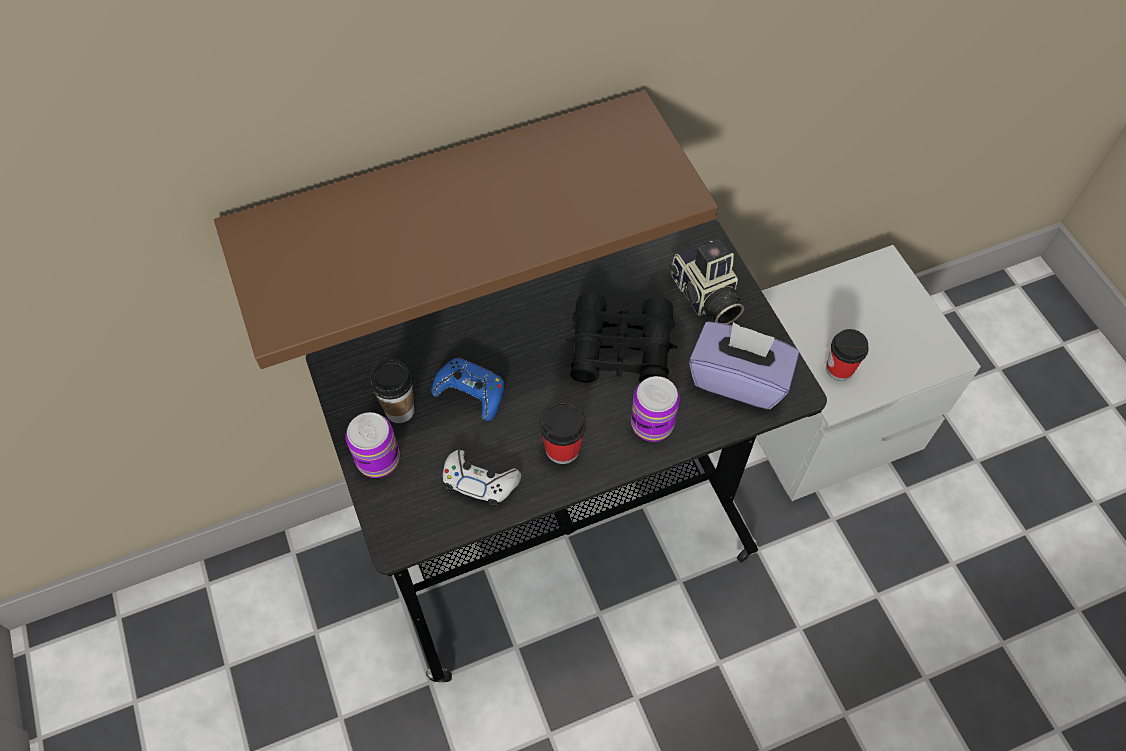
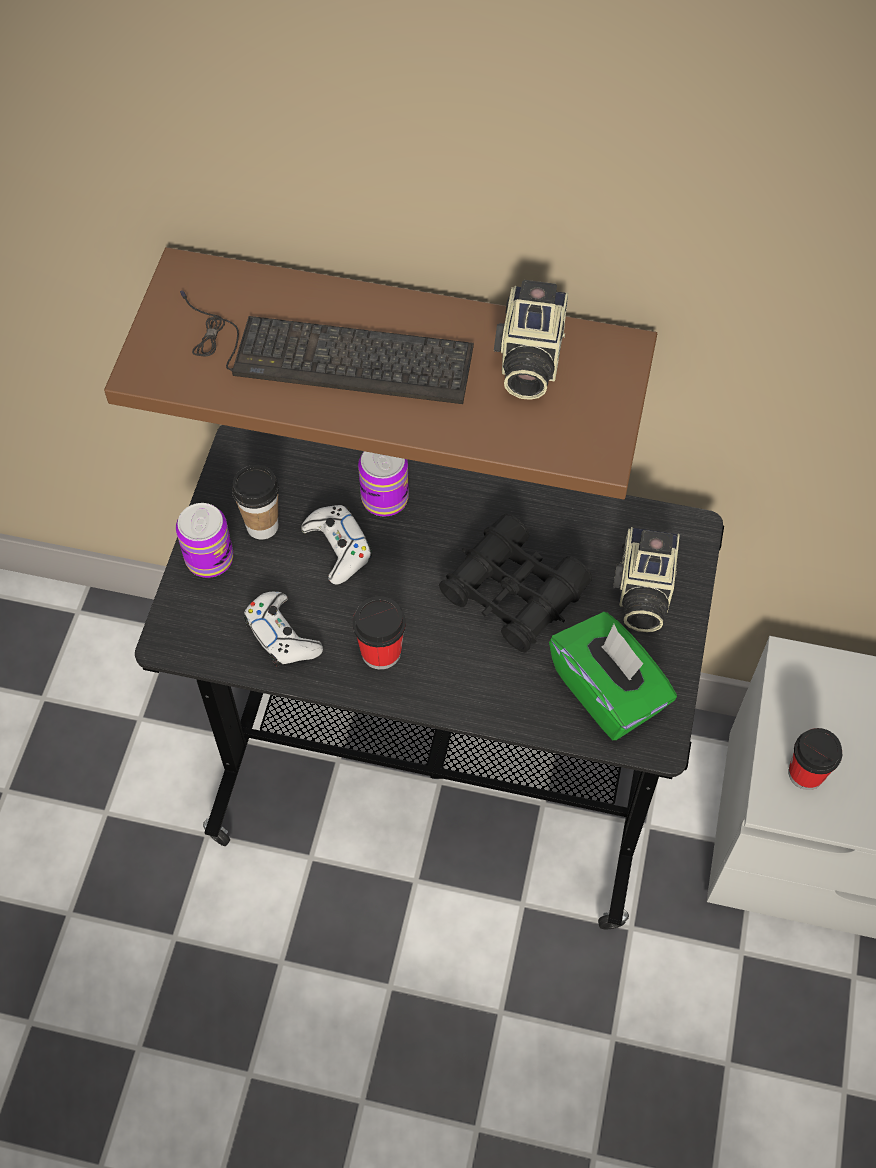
camera: 35 degrees right, 0 degrees up
(417, 232) = (324, 354): none -> keyboard
(470, 392) = (338, 548): blue game controller -> white game controller
(573, 155) = (528, 360): none -> camera
(652, 424) = (484, 682): can -> can (385, 499)
(738, 378) = (608, 692): purple tissue box -> green tissue box

